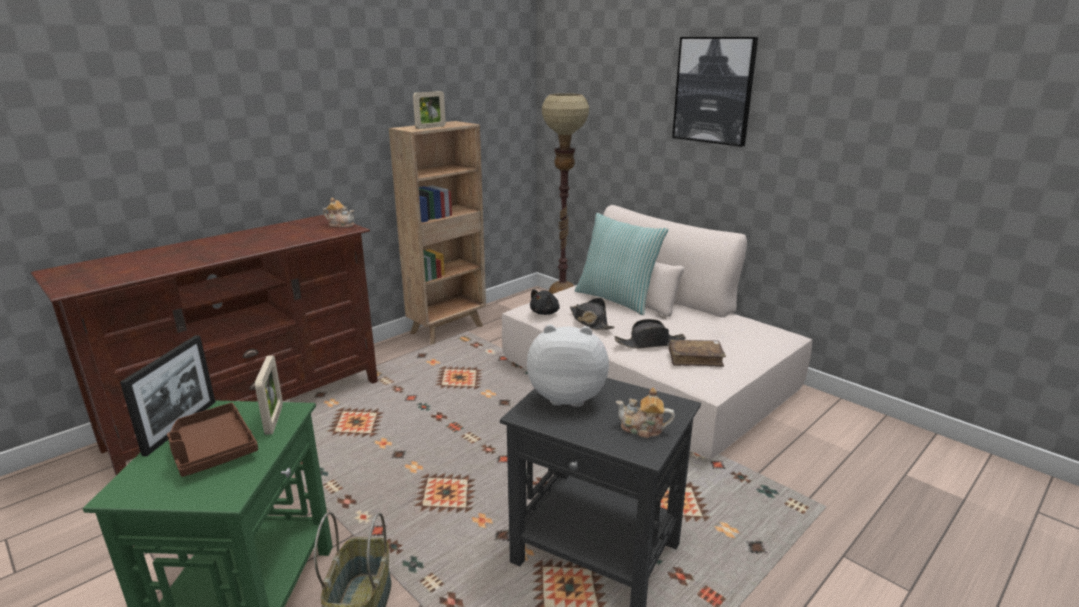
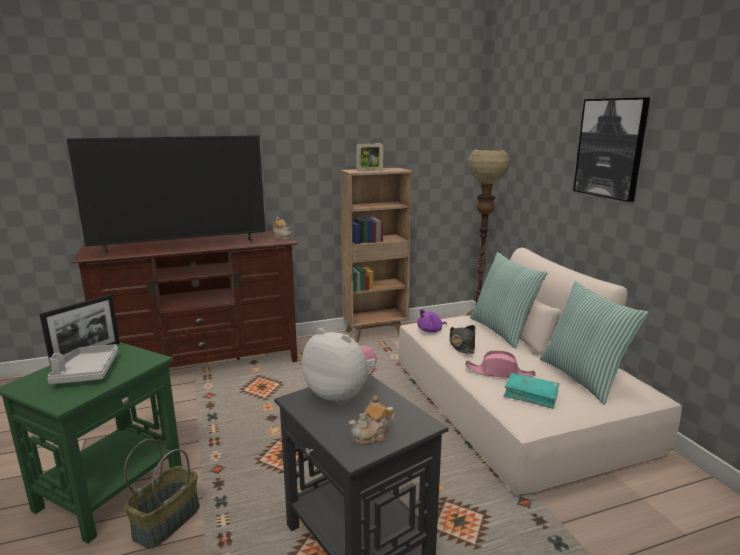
camera: 25 degrees right, 5 degrees down
(211, 255) = (181, 247): none -> television
(212, 450) = (86, 372): brown tray -> grey tray
(274, 419) = (137, 362): picture frame -> none
(545, 312) = (431, 331): black plush toy -> purple plush toy
(642, 429) = (372, 436): teapot -> teapot turned 75 degrees counterclockwise
(650, 343) = (499, 373): black hat -> pink hat
(695, 358) = (531, 395): brown book -> turquoise book
(724, 331) = (583, 378): none -> pillow

